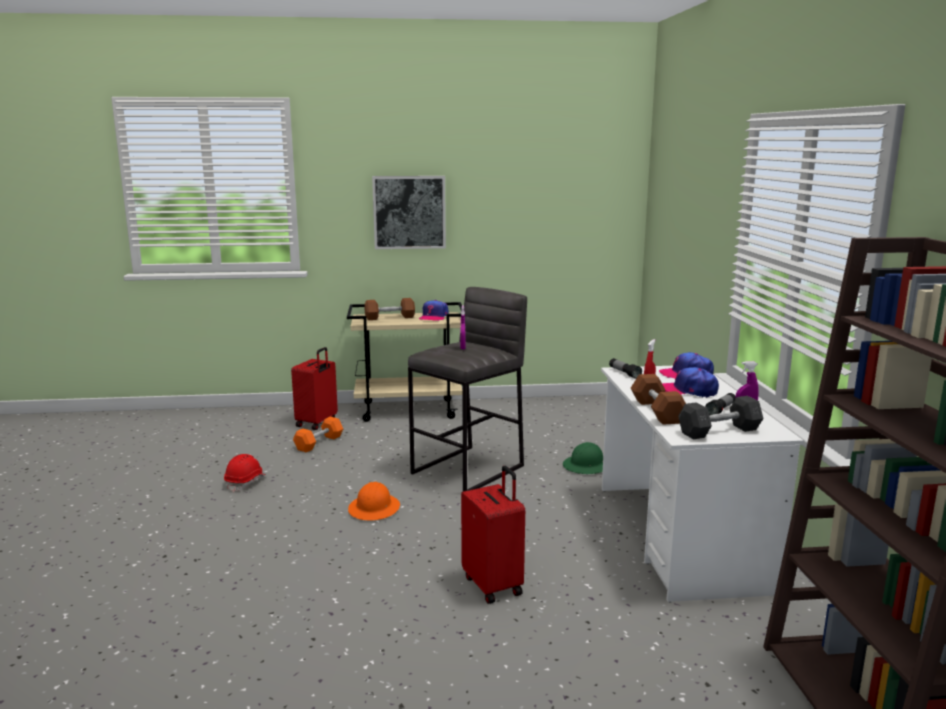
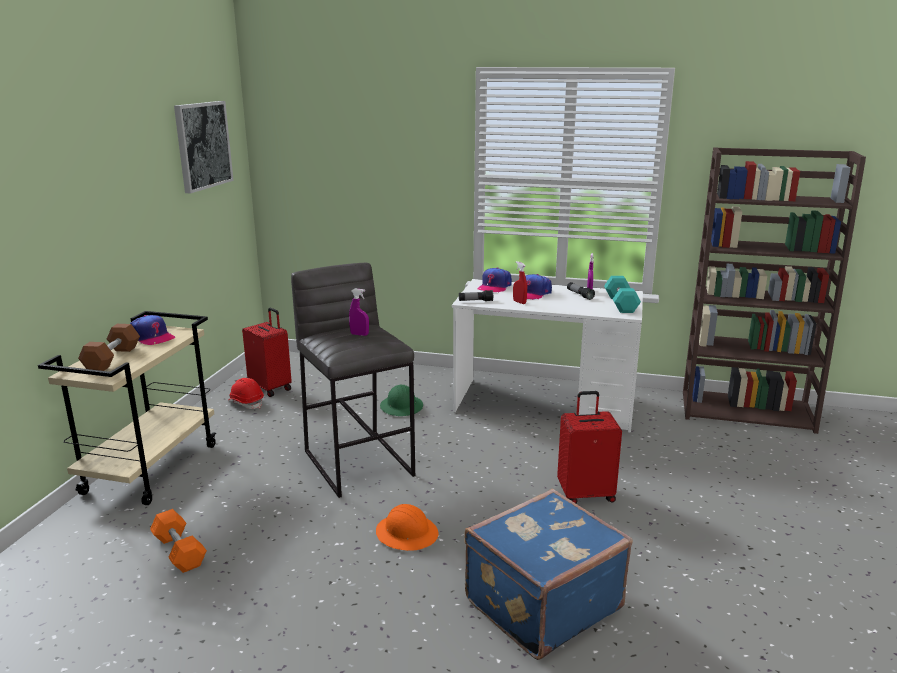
camera: 70 degrees left, 5 degrees up
(245, 482) = (251, 630): red hard hat -> red hard hat (246, 403)
(300, 581) = (540, 603): none -> blue suitcase
(317, 423) = (102, 545): red suitcase -> red suitcase (271, 388)
(409, 212) = (76, 207): picture -> picture (203, 145)
(657, 411) = (573, 310): brown dumbbell -> none
(719, 431) = (620, 304): grey dumbbell -> turquoise dumbbell

